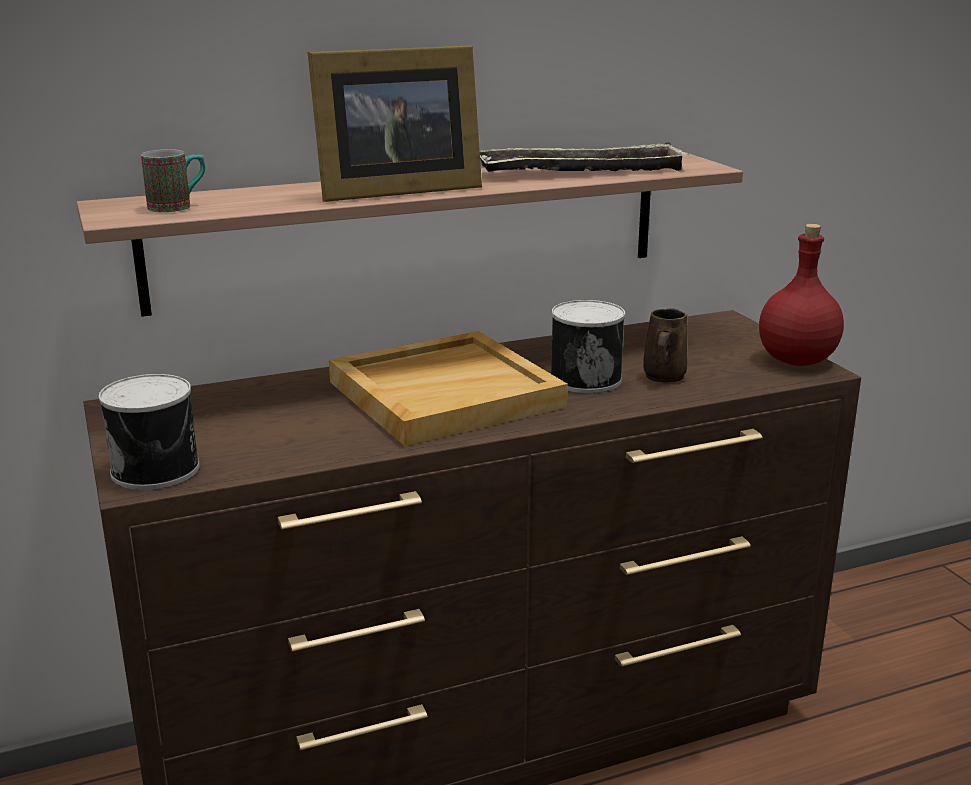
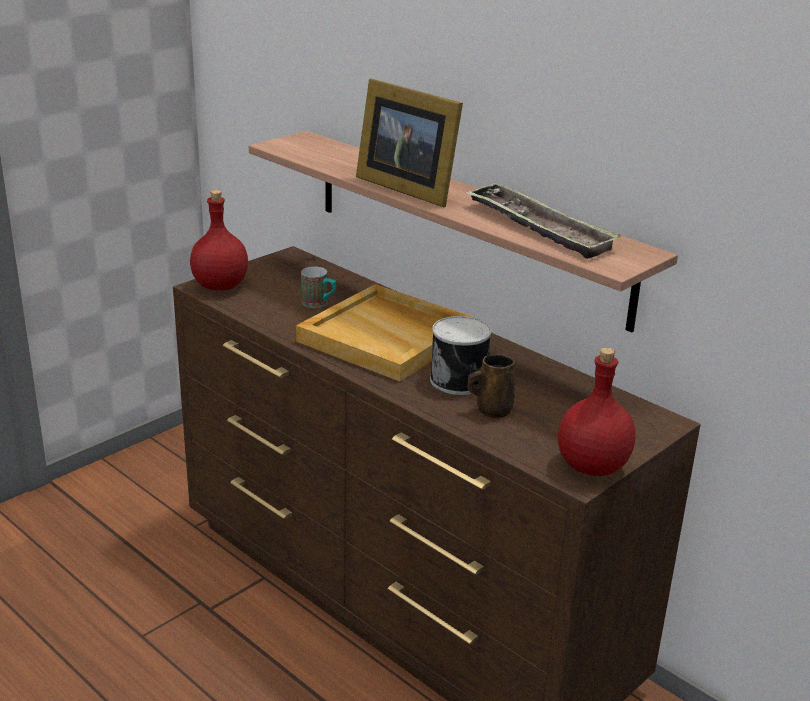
camera: 65 degrees right, 5 degrees up
(158, 469) = (221, 286): can -> red bottle
(178, 206) = (313, 150): mug -> mug (319, 304)

